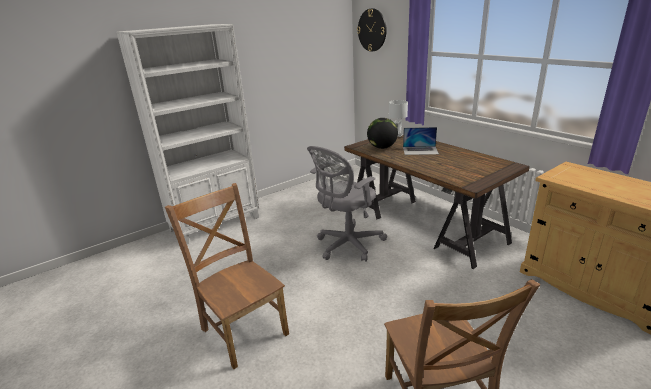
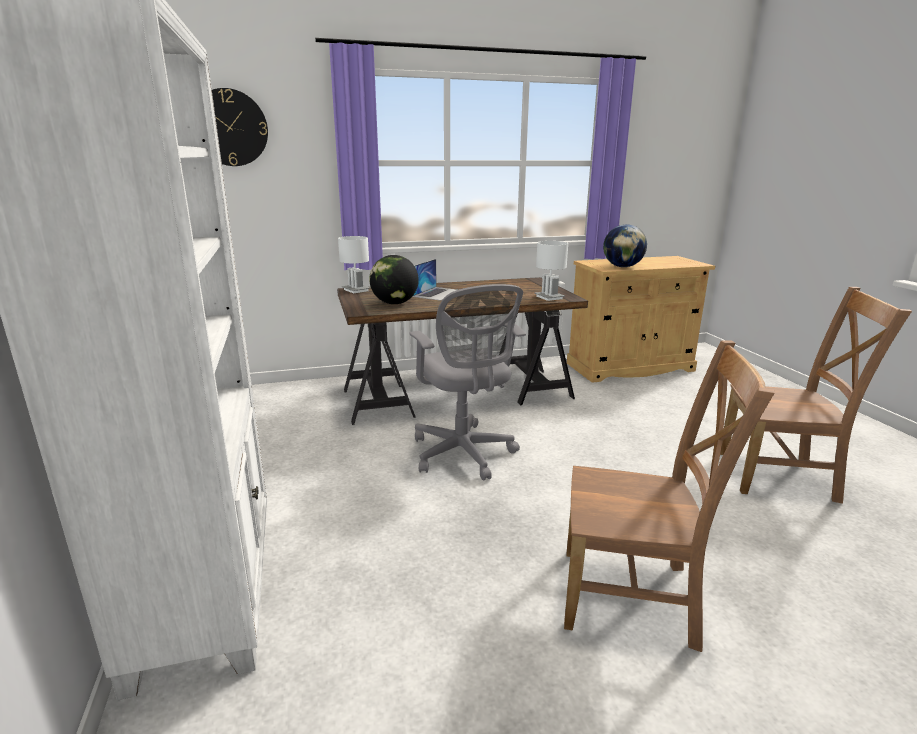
camera: 70 degrees left, 5 degrees down
(243, 329) = (634, 597): brown chair -> brown chair turned 150 degrees counterclockwise
(462, 179) = (549, 297): none -> white table lamp
(576, 181) = (622, 267): none -> globe

